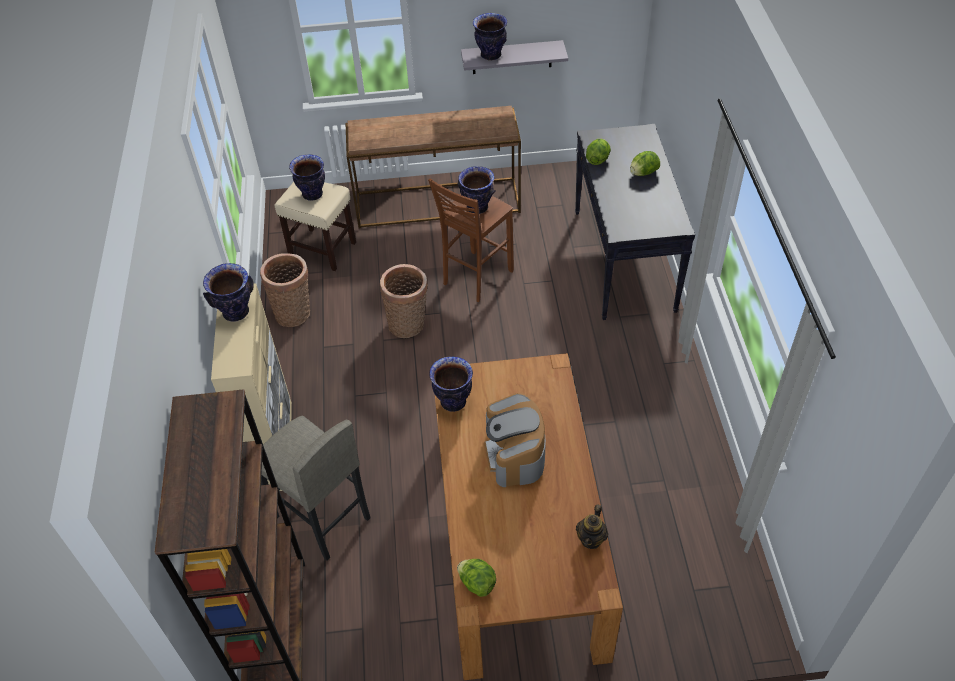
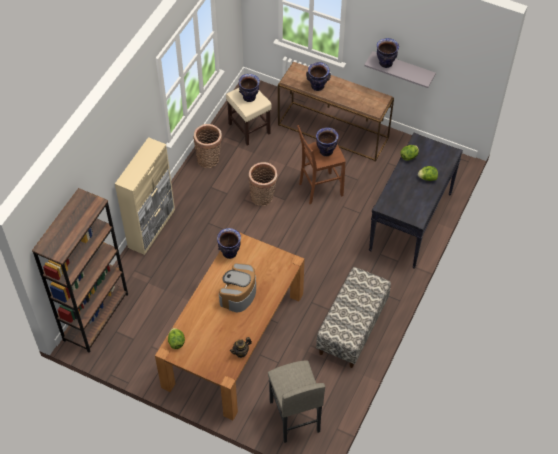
camera: 30 degrees right, 5 degrees up
(236, 313) = (147, 155): vase -> vase (317, 86)
(321, 518) = (150, 277): grey stool -> grey stool (294, 416)
(666, 429) = (352, 328): none -> bench

